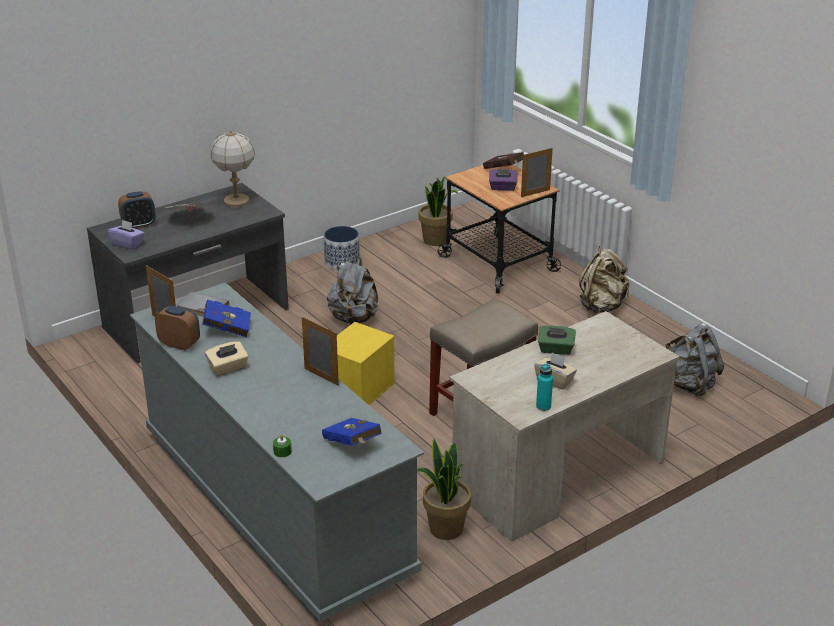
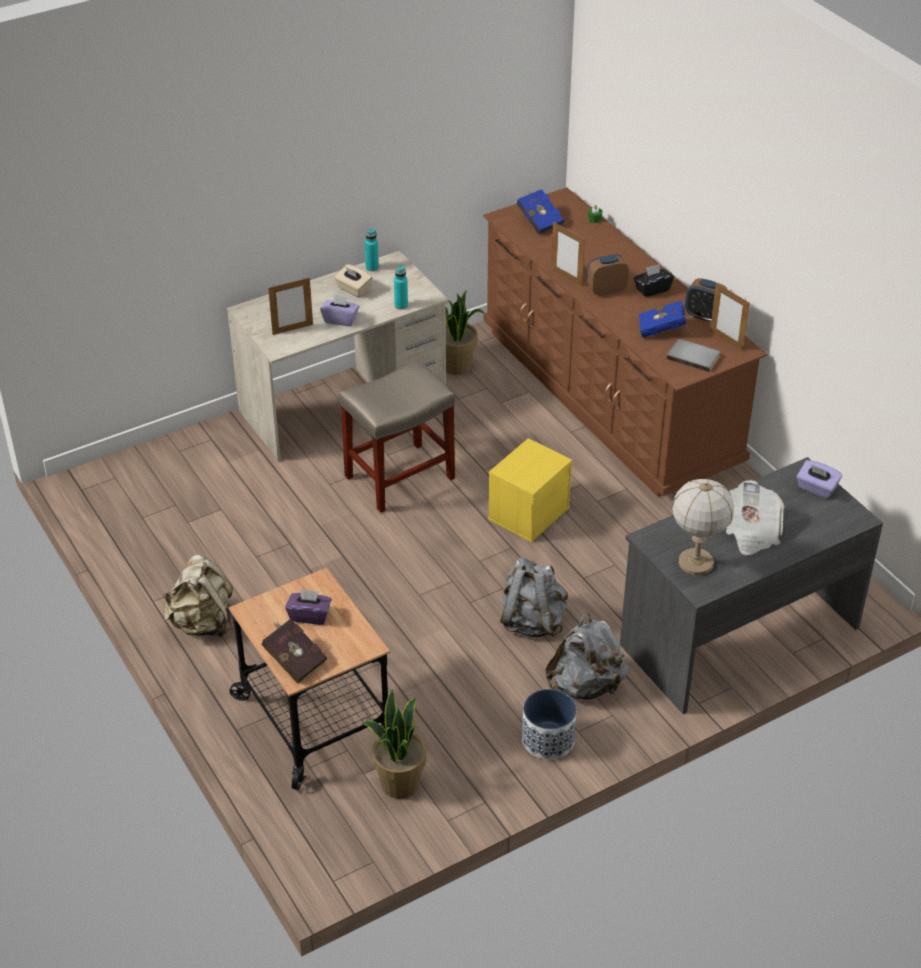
camera: 175 degrees left, 10 degrees up
(139, 225) = (815, 523): alarm clock -> alarm clock (606, 290)
(228, 368) = (652, 289): beige tissue box -> black tissue box
(275, 503) = (608, 396): grey dresser -> brown dresser
(498, 366) = (401, 305): none -> turquoise bottle
(535, 193) = (266, 599): picture frame -> picture frame (292, 329)
(555, 349) = (340, 320): green tissue box -> purple tissue box
(689, 384) = (161, 497): grey backpack -> grey backpack (586, 685)

